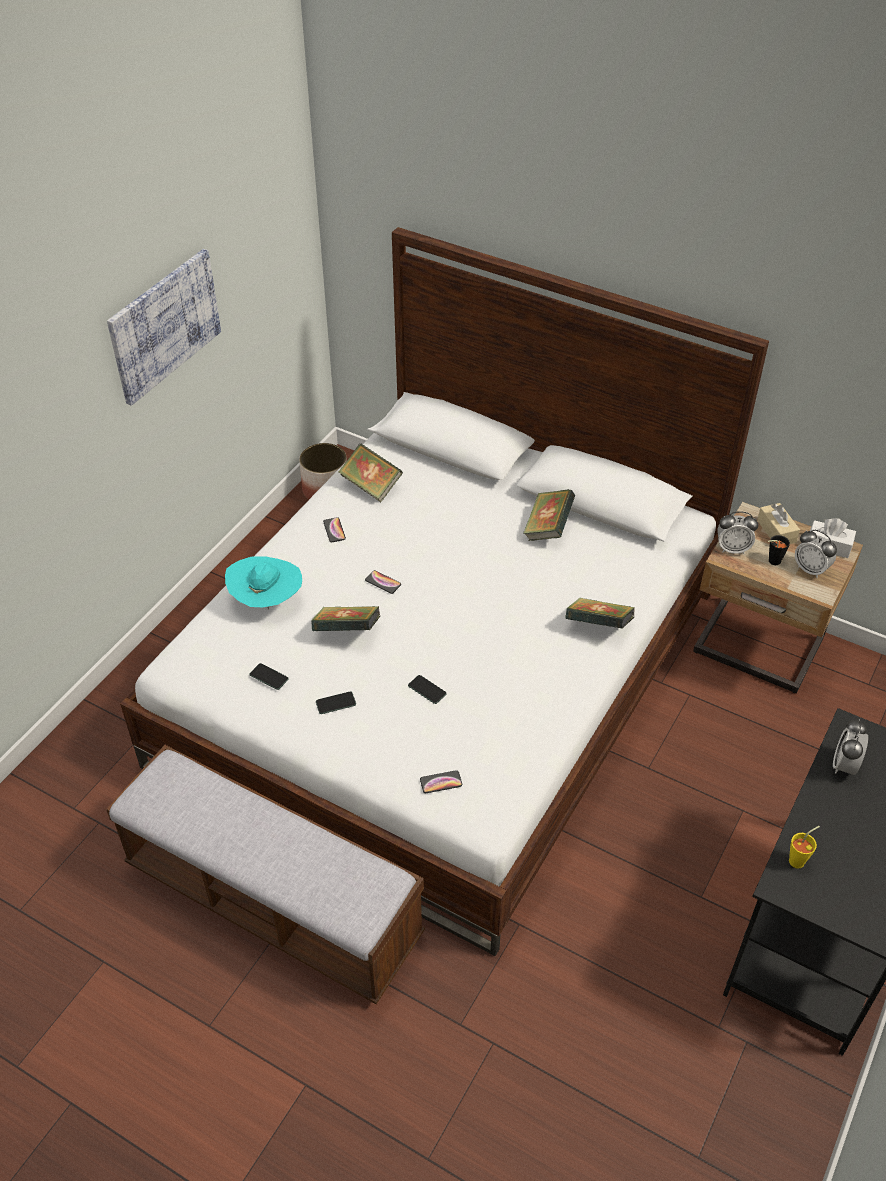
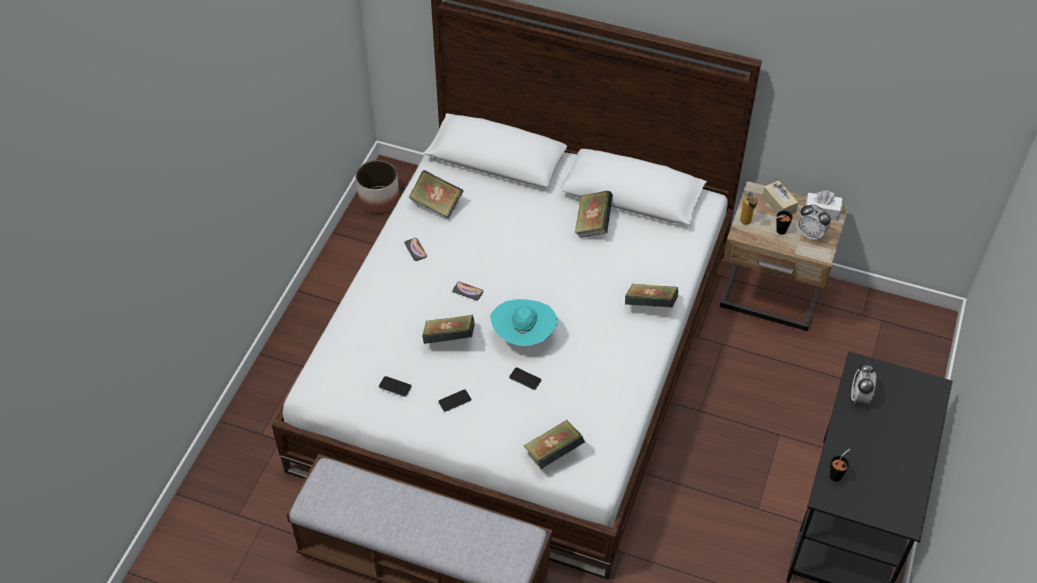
camera: 10 degrees left, 5 degrees up
(164, 325) = (260, 102): picture -> none
(267, 600) = (375, 320): turquoise hat -> turquoise hat (524, 336)
(441, 782) = (553, 453): phone -> book
(732, 549) = (746, 224): alarm clock -> bottle
(799, 860) = (837, 475): yellow cup -> black cup

